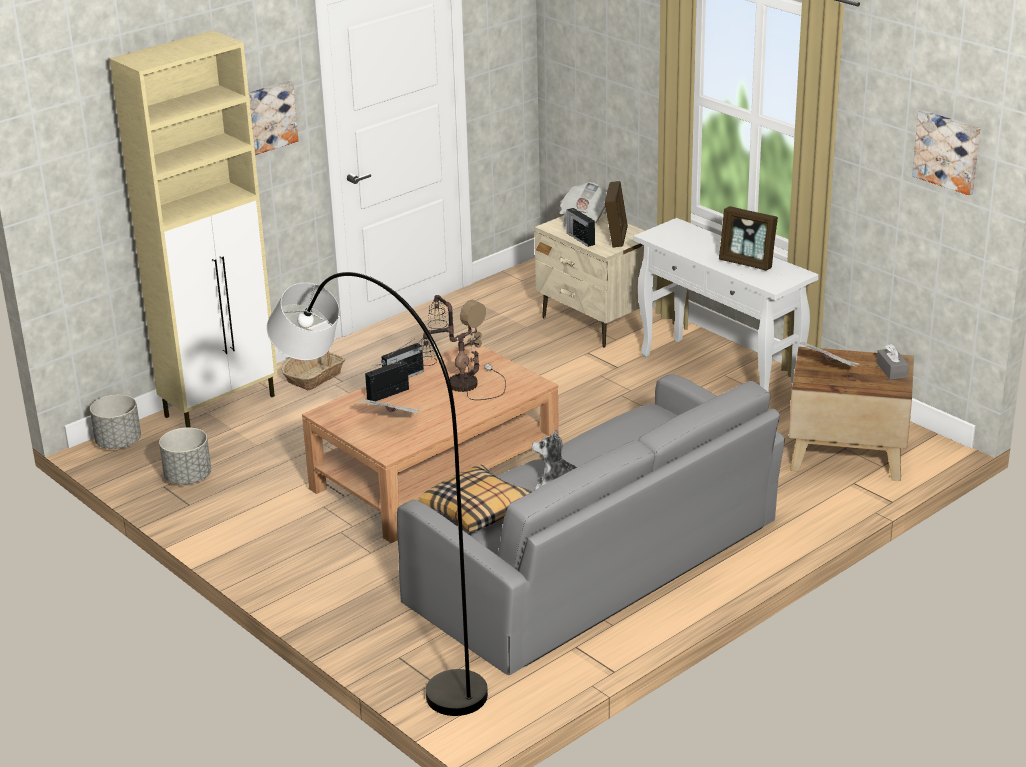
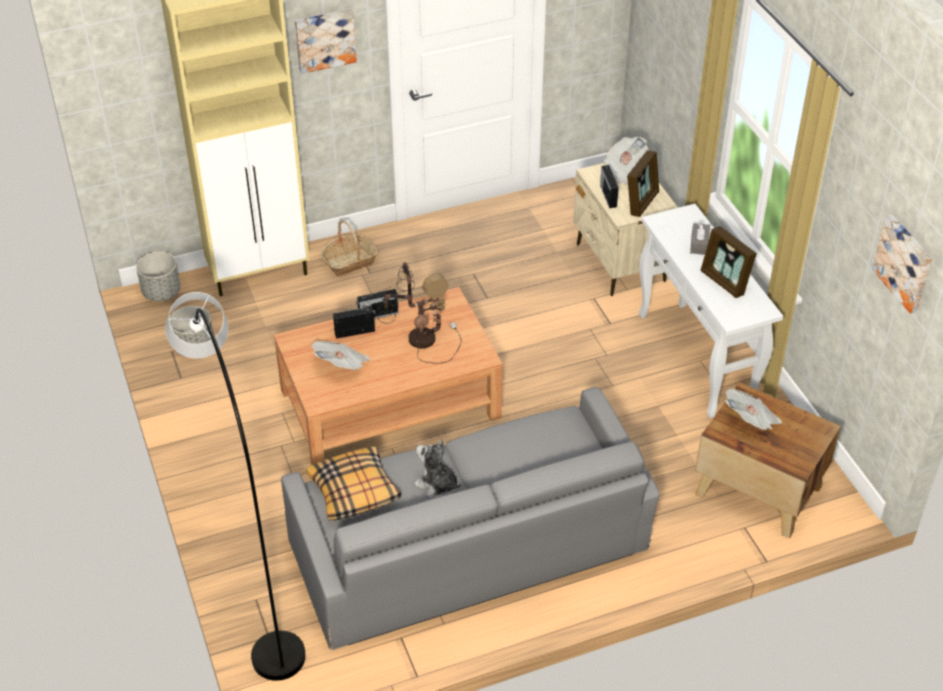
camera: 20 degrees right, 15 degrees up
(891, 370) = (808, 439): grey tissue box -> grey tissue box (699, 244)

